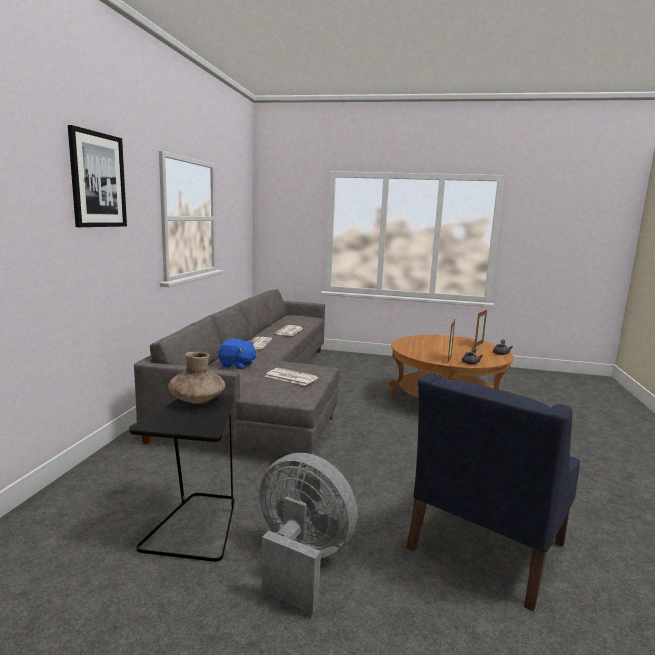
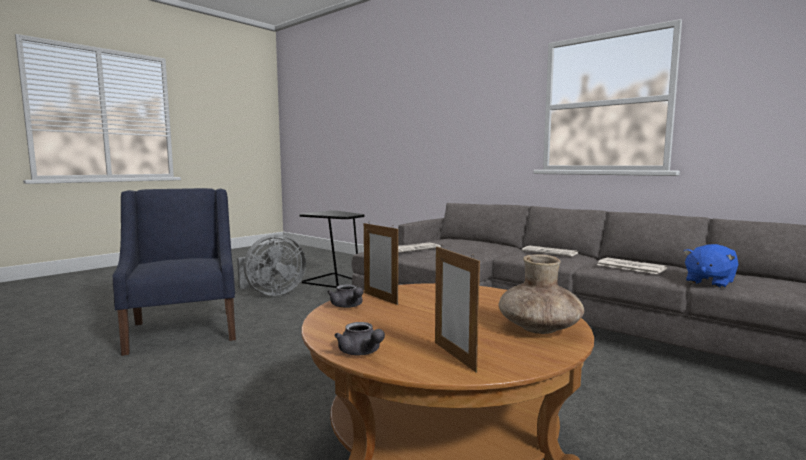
camera: 120 degrees right, 5 degrees down
(98, 180) = (468, 89): picture -> none
(197, 400) = (349, 214): brown vase -> brown vase (539, 328)
(237, 365) = (467, 243): blue plush toy -> blue plush toy (709, 282)

